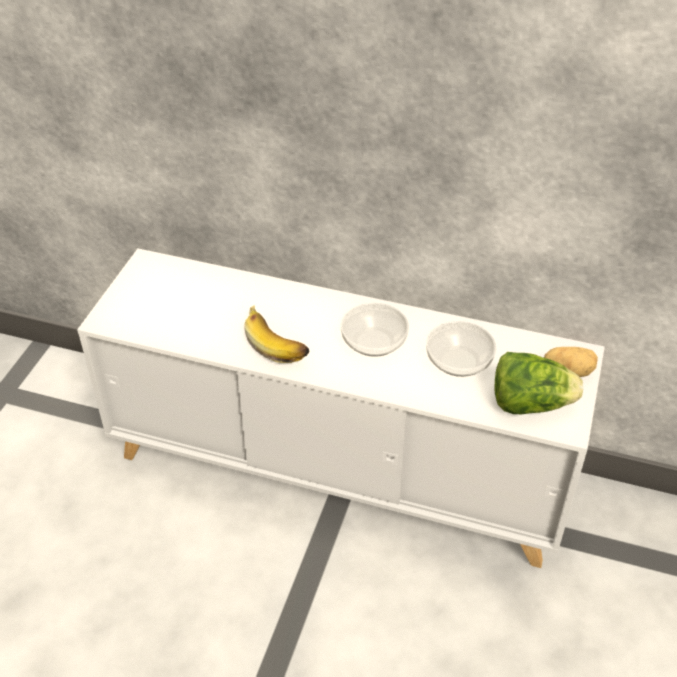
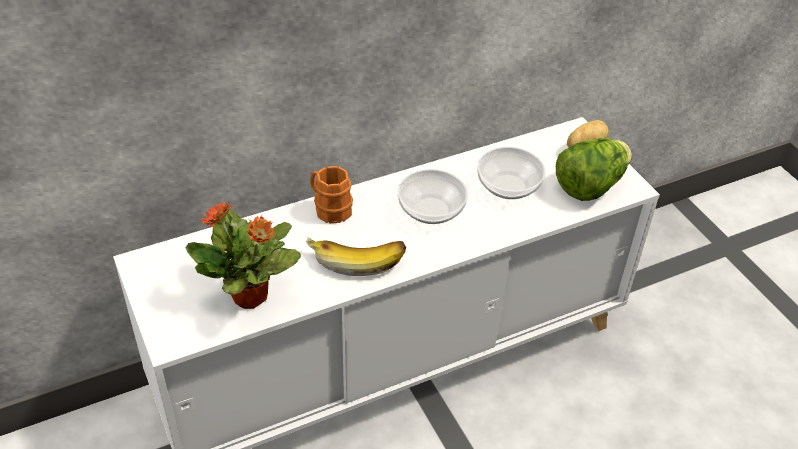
camera: 45 degrees left, 0 degrees up
(180, 324) = (251, 297): none -> potted plant
(303, 298) = (329, 209): none -> orange mug

